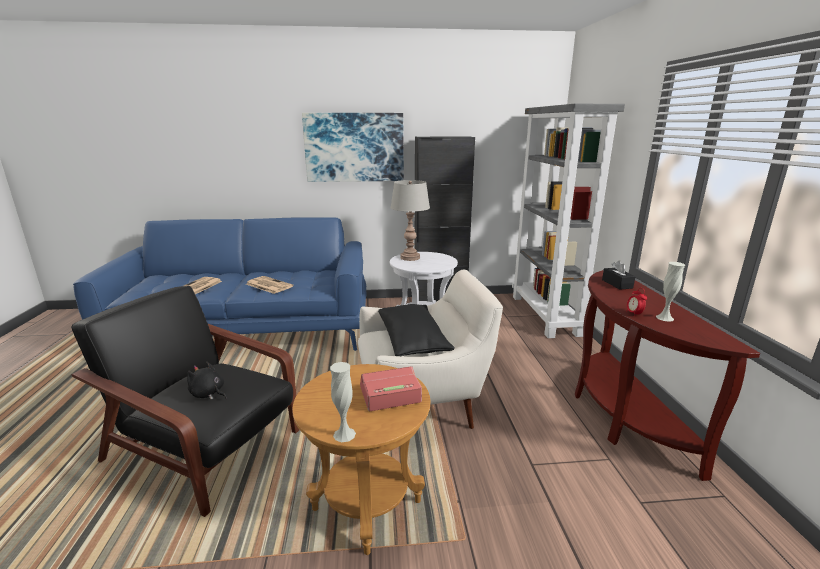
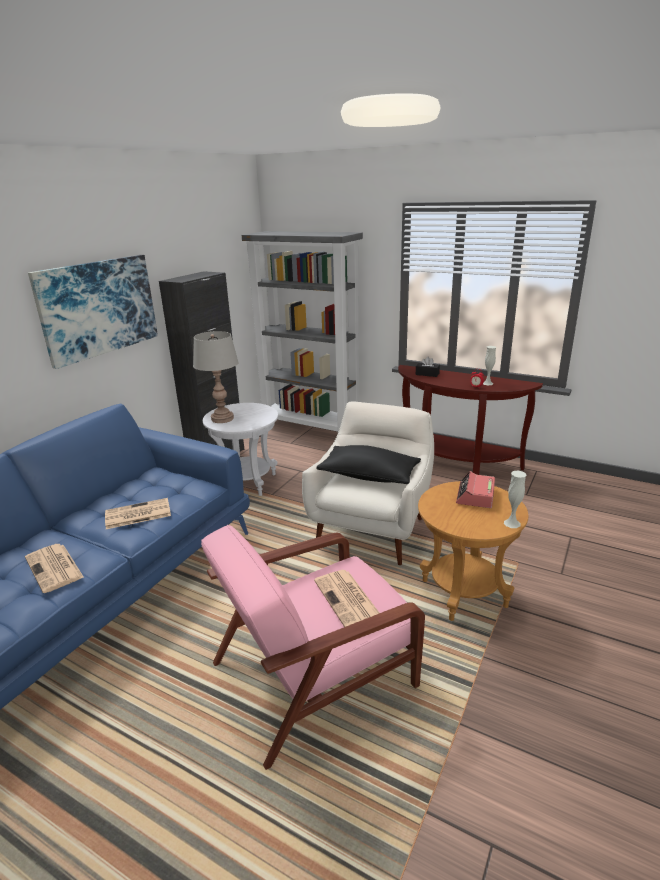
camera: 55 degrees left, 5 degrees up
(206, 447) = (317, 671): black armchair -> pink armchair
(208, 394) = (348, 599): black plush toy -> newspaper

